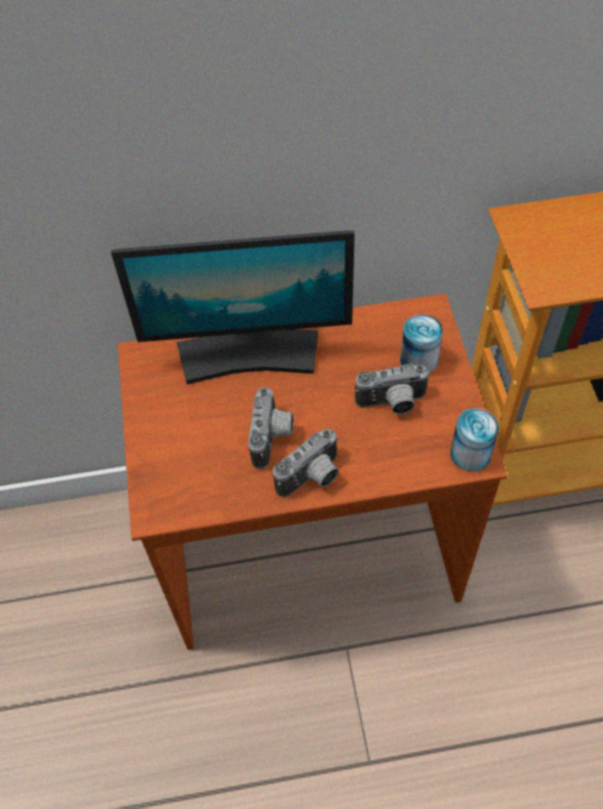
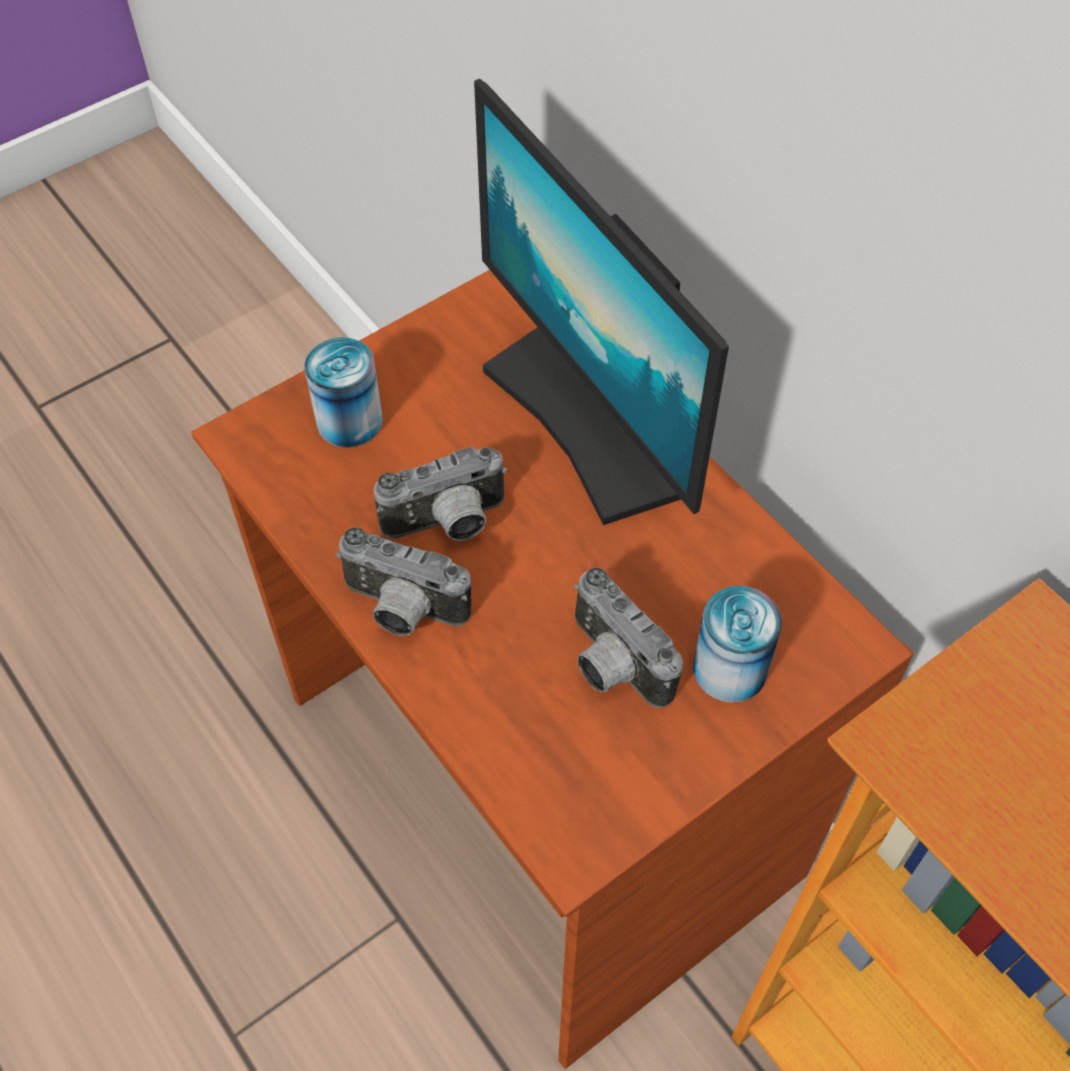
camera: 60 degrees right, 0 degrees up
(470, 454) = (576, 831): can -> can (349, 421)

